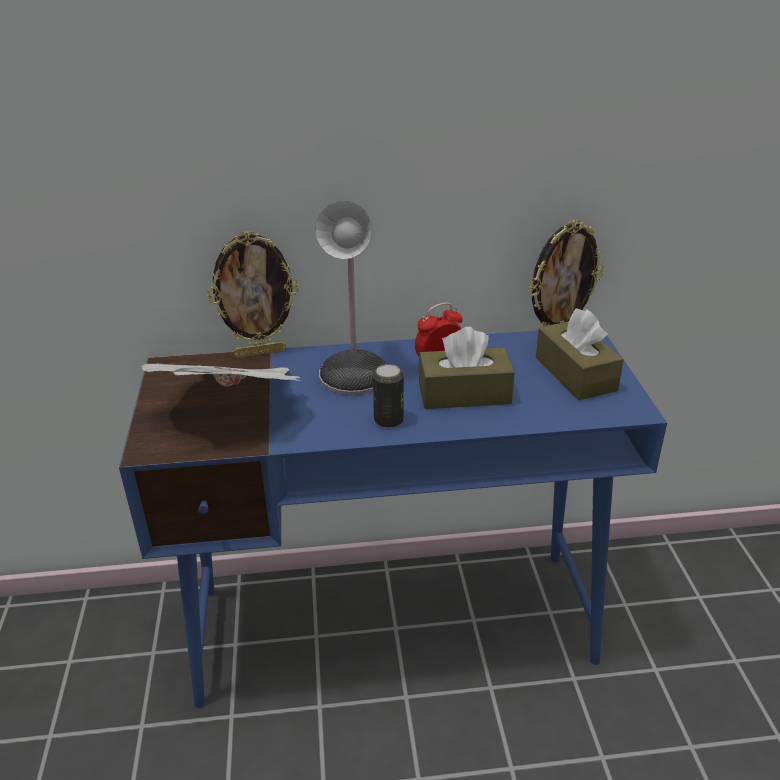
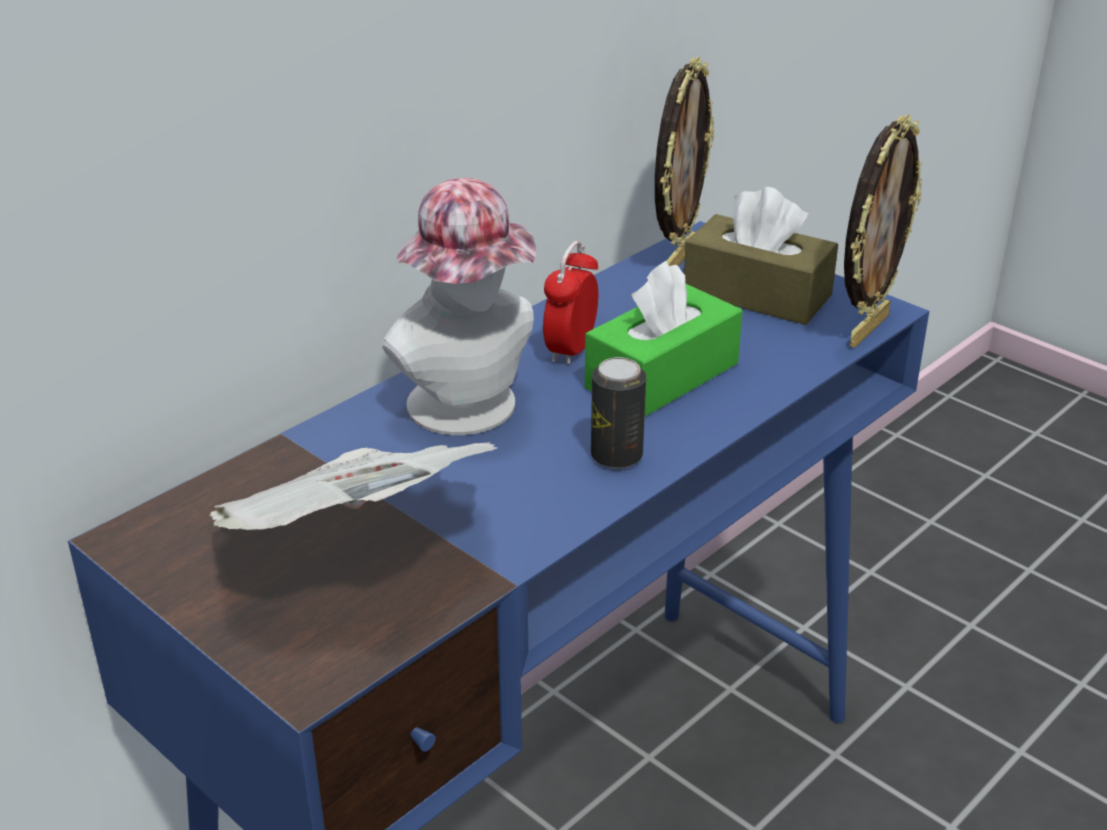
camera: 40 degrees left, 0 degrees up
(260, 352) = (273, 445): picture frame -> picture frame (866, 329)
(355, 372) = (471, 411): table lamp -> hat
(464, 394) = (662, 376): brown tissue box -> green tissue box

